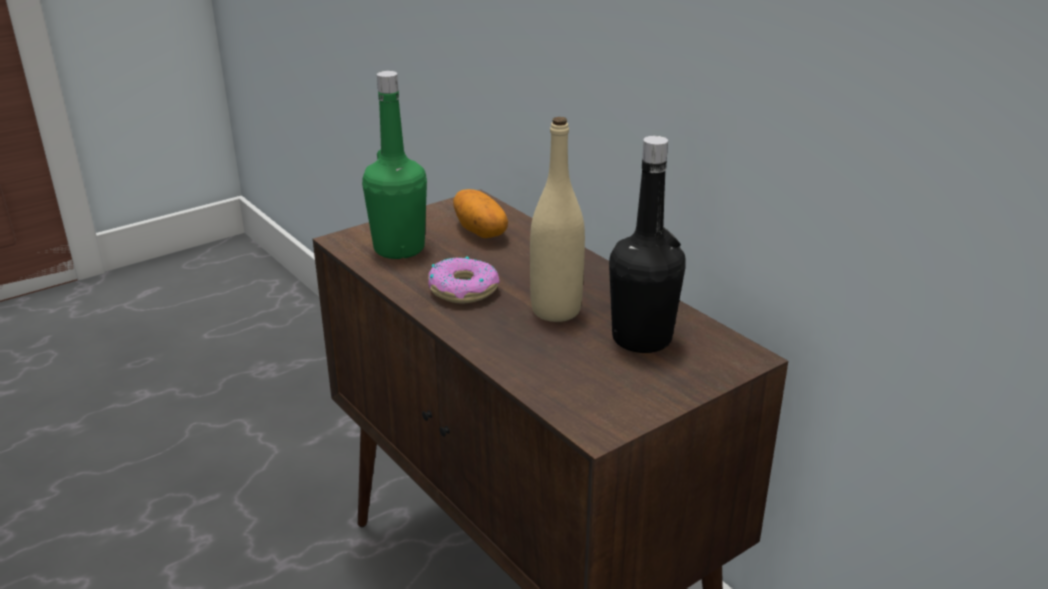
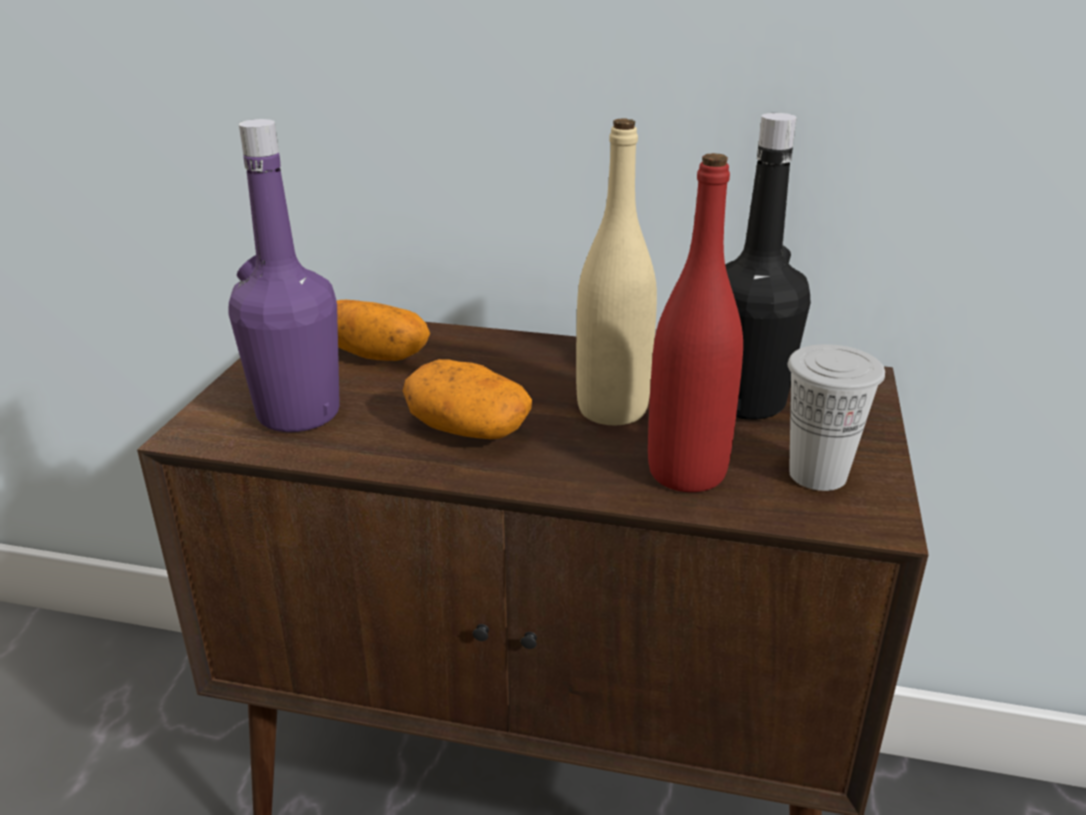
camera: 40 degrees left, 0 degrees up
(399, 248) = (298, 414): green bottle -> purple bottle
(463, 289) = (467, 430): donut -> potato
(537, 359) = (687, 472): none -> red bottle
(608, 393) = (817, 475): none -> white cup

